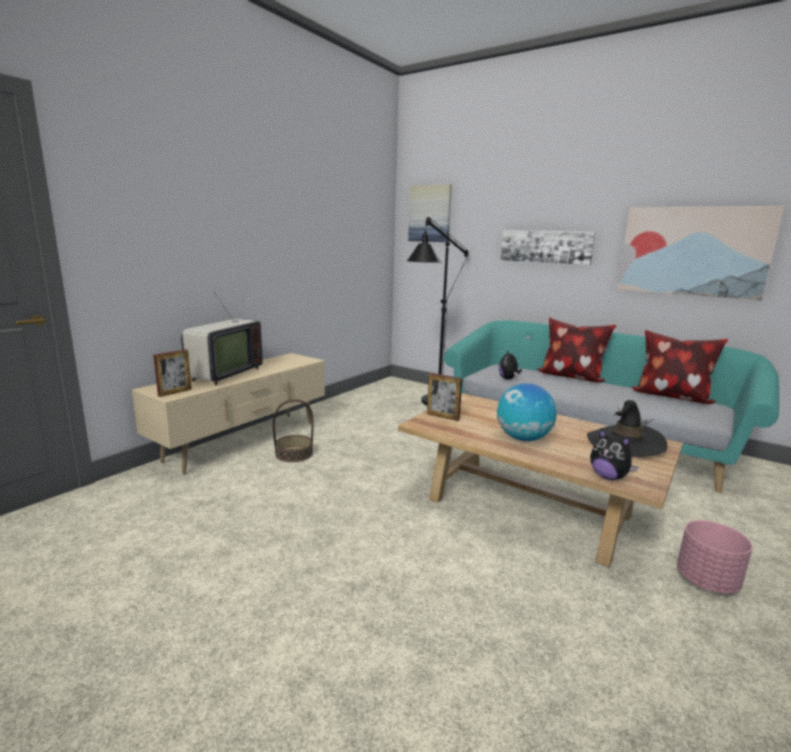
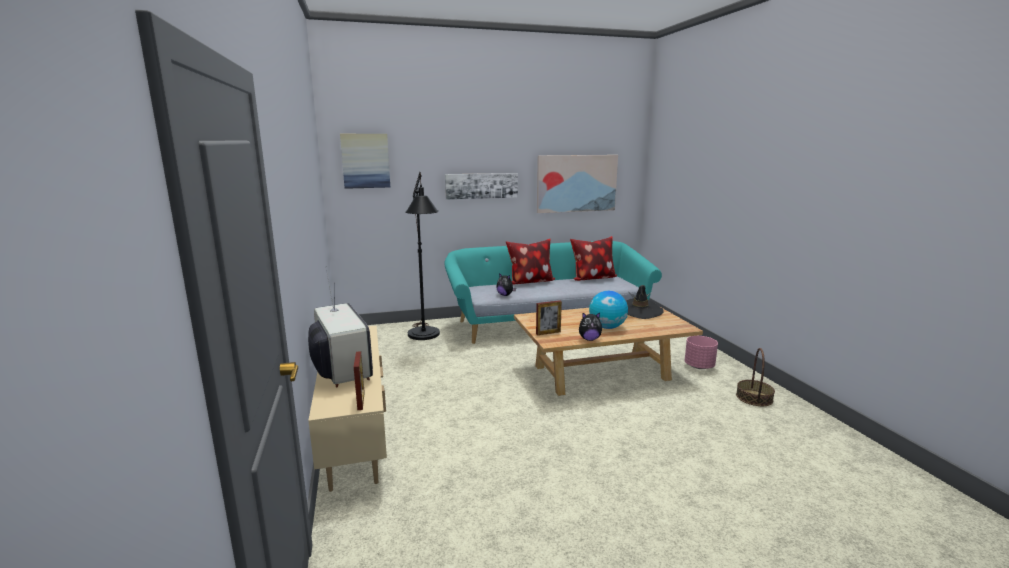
camera: 50 degrees left, 0 degrees up
(294, 454) = (420, 419): basket -> basket (754, 398)
(608, 477) = (671, 329): plush toy -> plush toy (589, 339)

